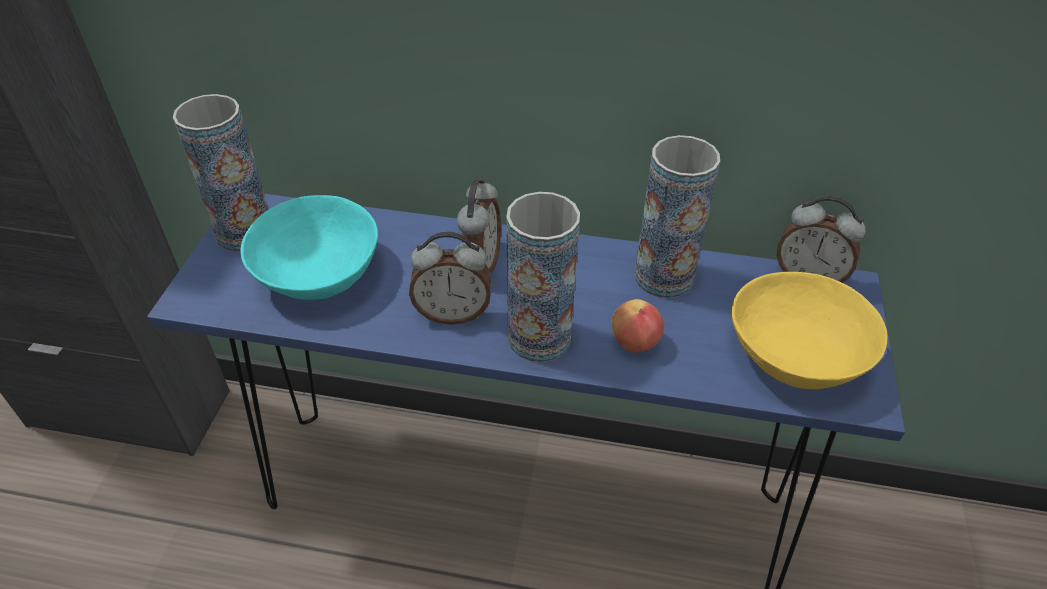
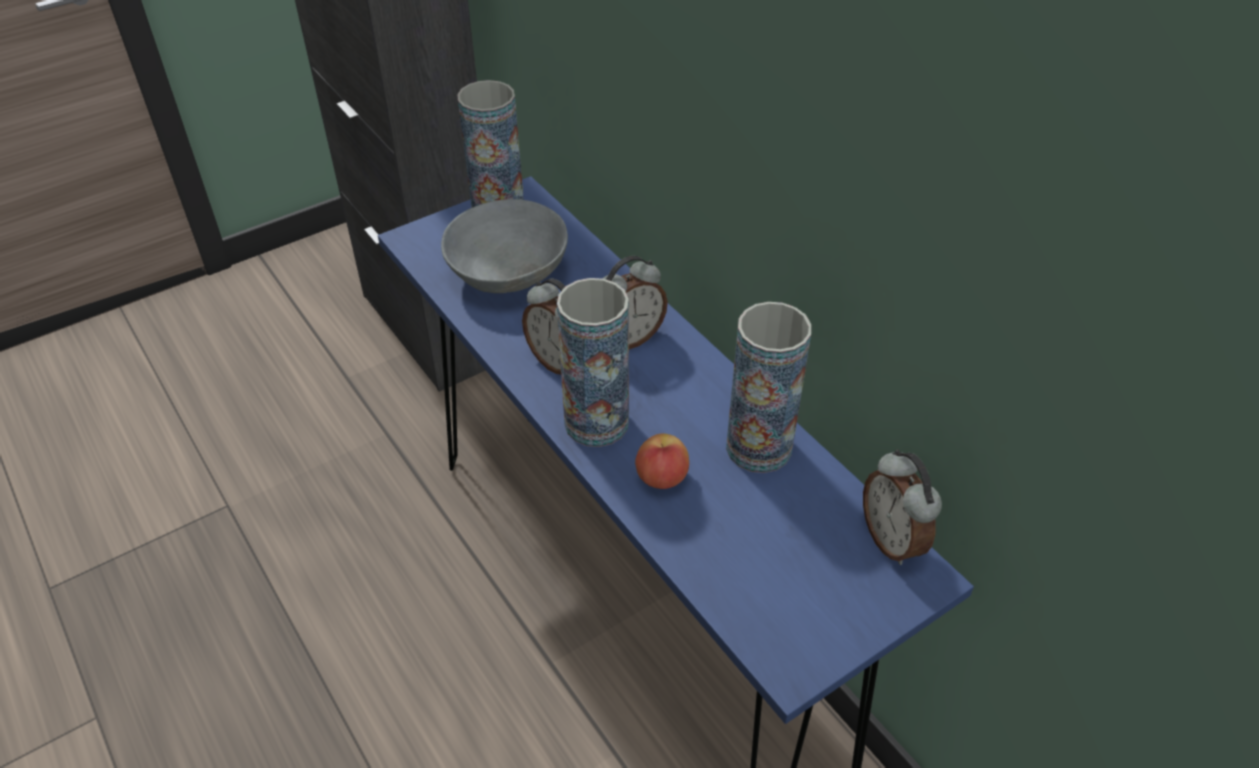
camera: 45 degrees right, 0 degrees up
(317, 273) = (507, 272): turquoise bowl -> grey bowl
(797, 356) = (781, 588): yellow bowl -> none

